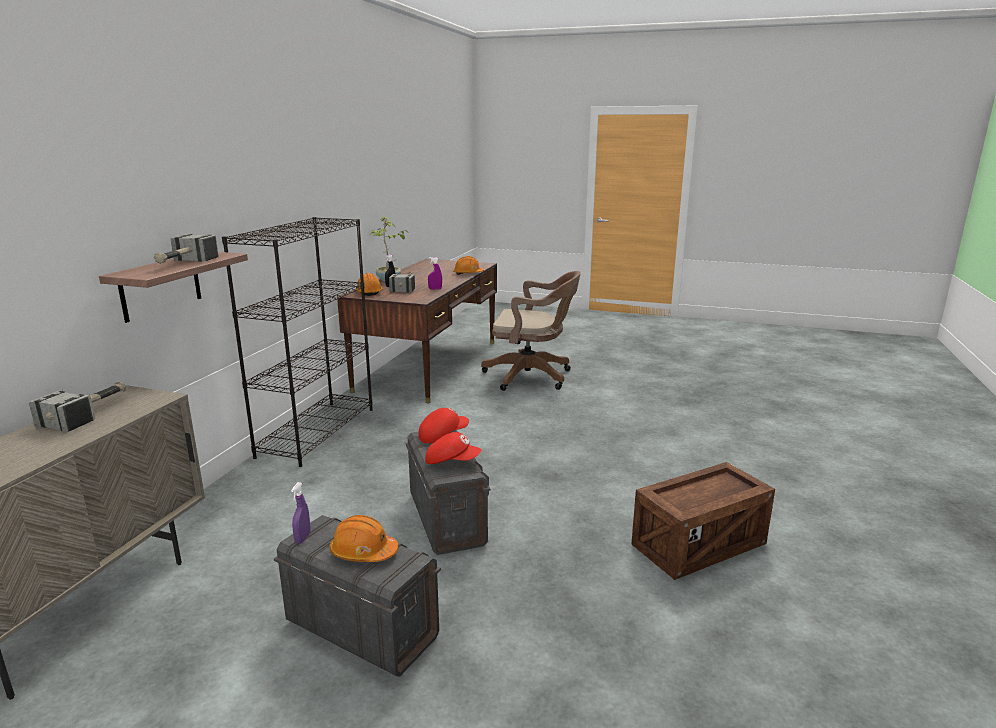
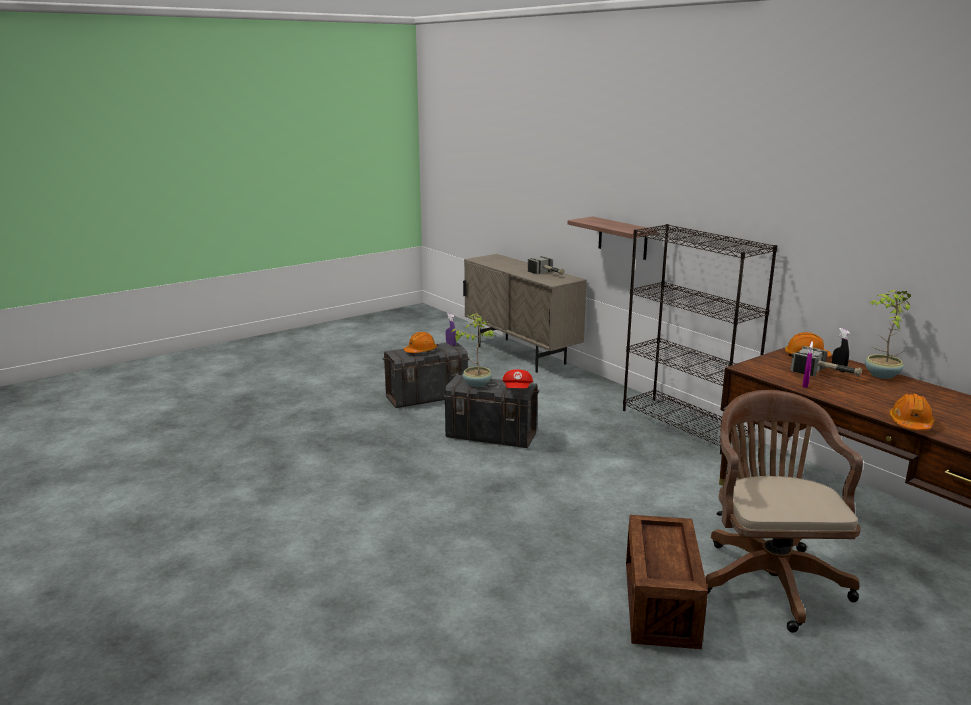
camera: 125 degrees right, 0 degrees up
(184, 263) = (609, 224): hammer -> none
(452, 461) = (476, 383): red cap -> potted plant
(532, 377) = (769, 577): brown office chair -> brown office chair turned 135 degrees clockwise
(698, 545) = (338, 501): crate -> crate (660, 605)

